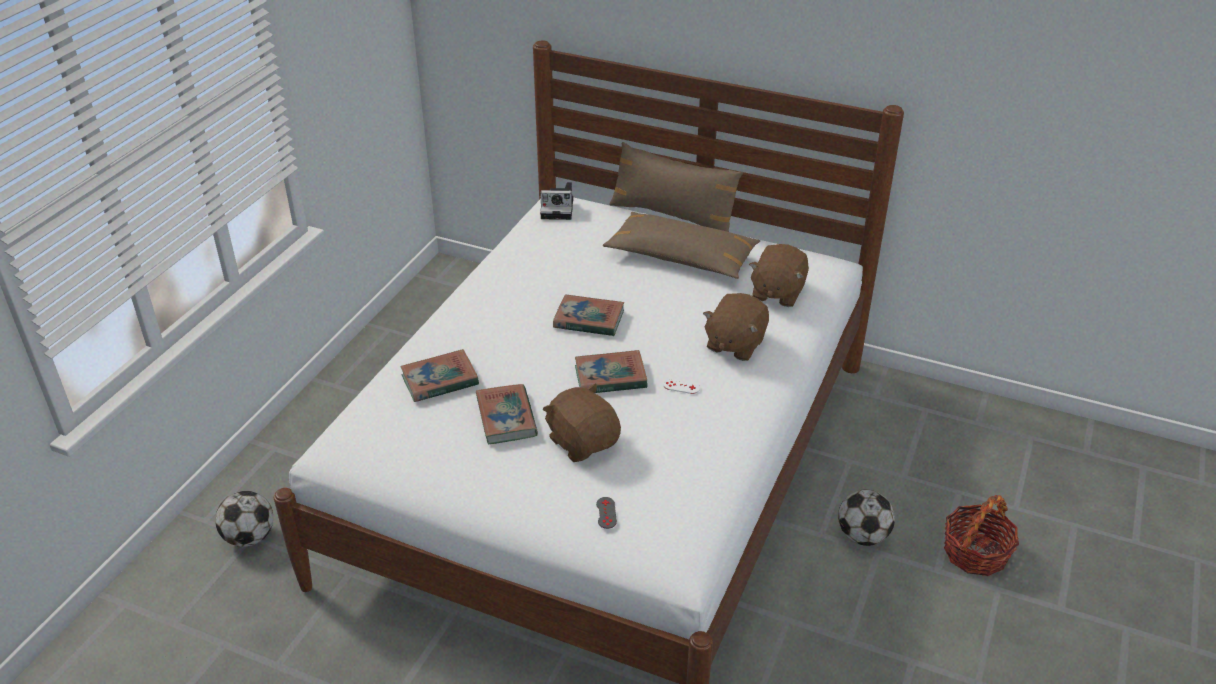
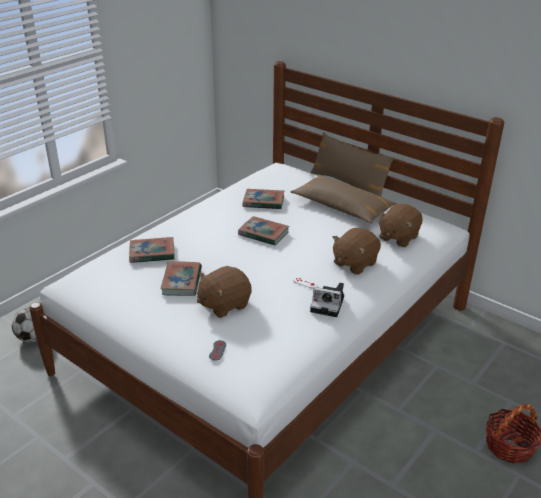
camera: 15 degrees right, 5 degrees down
(559, 209) = (276, 170): camera -> camera (329, 304)
(583, 442) = (224, 304): brown plush toy -> brown plush toy turned 105 degrees counterclockwise
(610, 377) = (261, 269): book -> book (263, 202)
(862, 536) = (428, 417): football -> none

